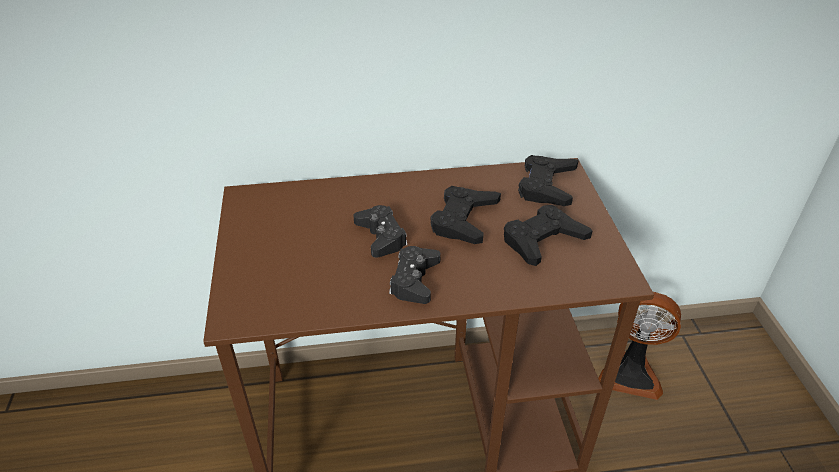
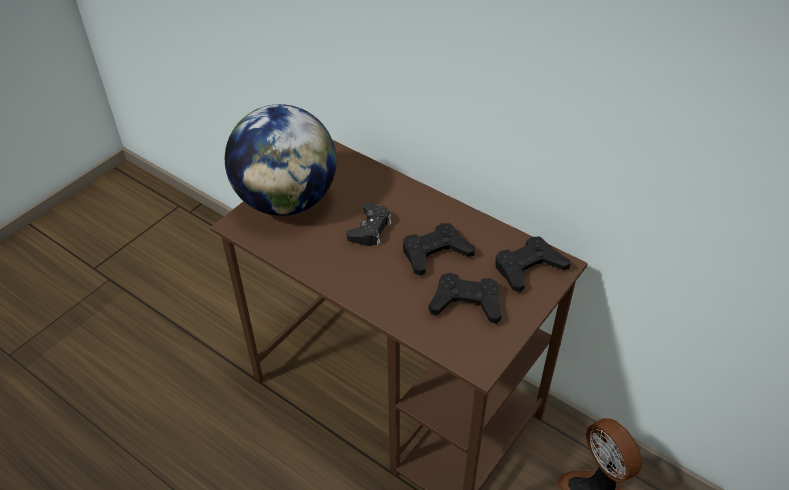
camera: 45 degrees right, 5 degrees up
(261, 263) = (286, 200): none -> globe
(414, 280) = (352, 270): black game controller -> none

